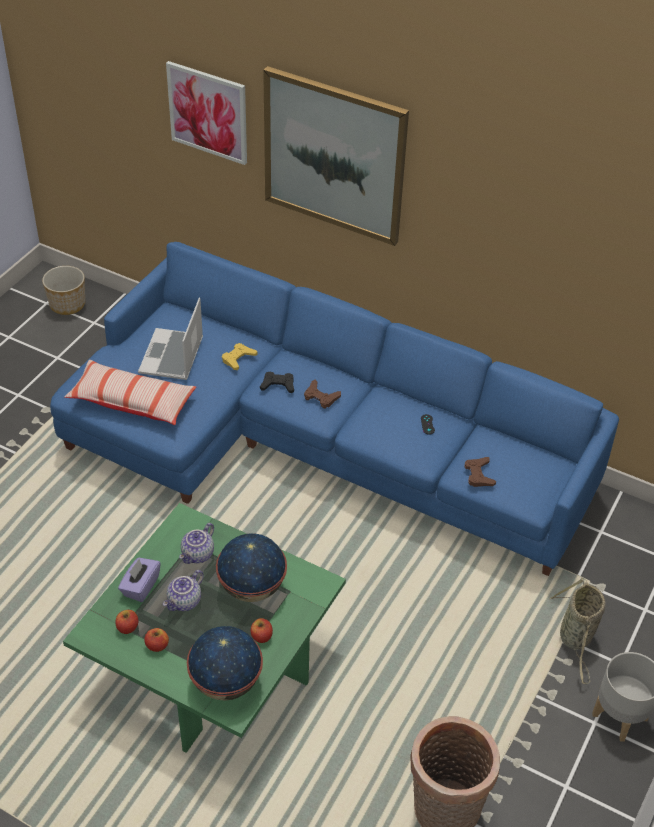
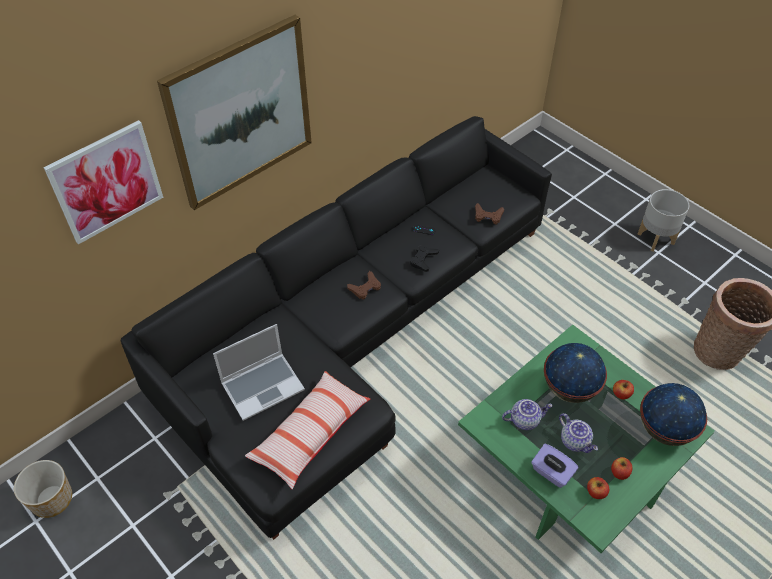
camera: 70 degrees left, 5 degrees up
(172, 357) = (263, 386): laptop -> laptop turned 60 degrees counterclockwise
(198, 555) = (524, 419): teapot -> teapot turned 60 degrees counterclockwise
(238, 359) = (290, 334): yellow game controller -> none
(278, 385) = (337, 314): black game controller -> black game controller (423, 260)
(312, 443) = (350, 335): blue sofa -> black sofa
(576, 639) = (590, 238): basket -> none

